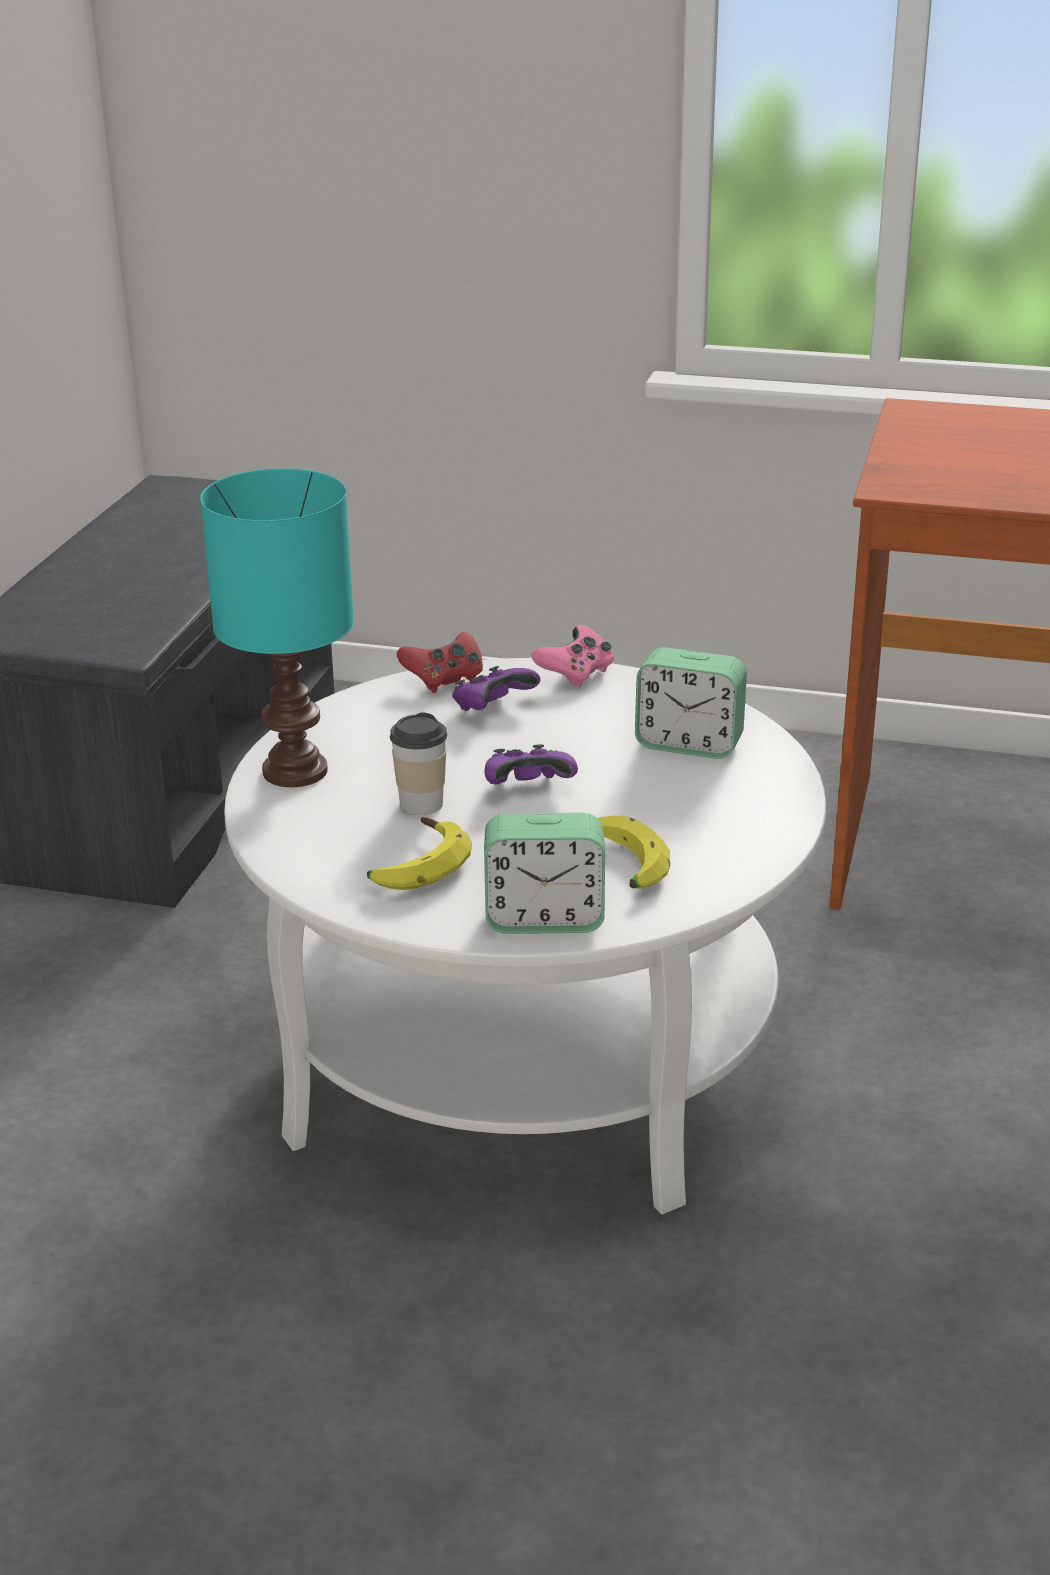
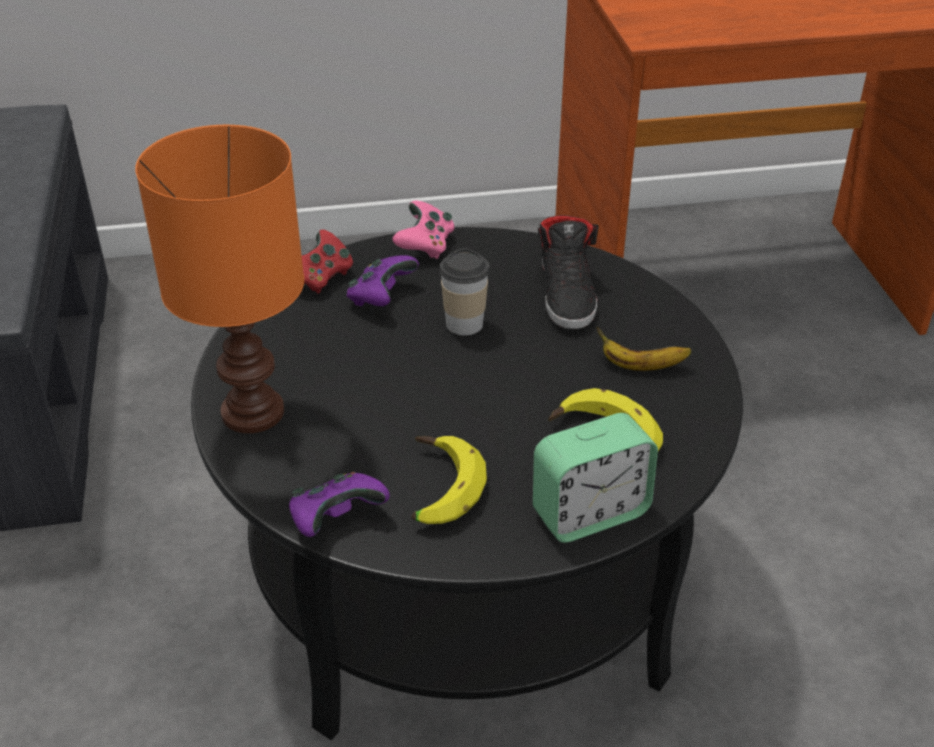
camera: 25 degrees left, 10 degrees up
(292, 772) = (251, 414): turquoise table lamp -> orange table lamp
(421, 804) = (393, 417): cup -> cup (464, 324)
(528, 788) = (472, 373): purple game controller -> purple game controller (336, 519)
(529, 1055) = (467, 574): white coffee table -> black coffee table
(689, 744) = (567, 293): alarm clock -> black shoe
(709, 820) = (641, 366): none -> banana

